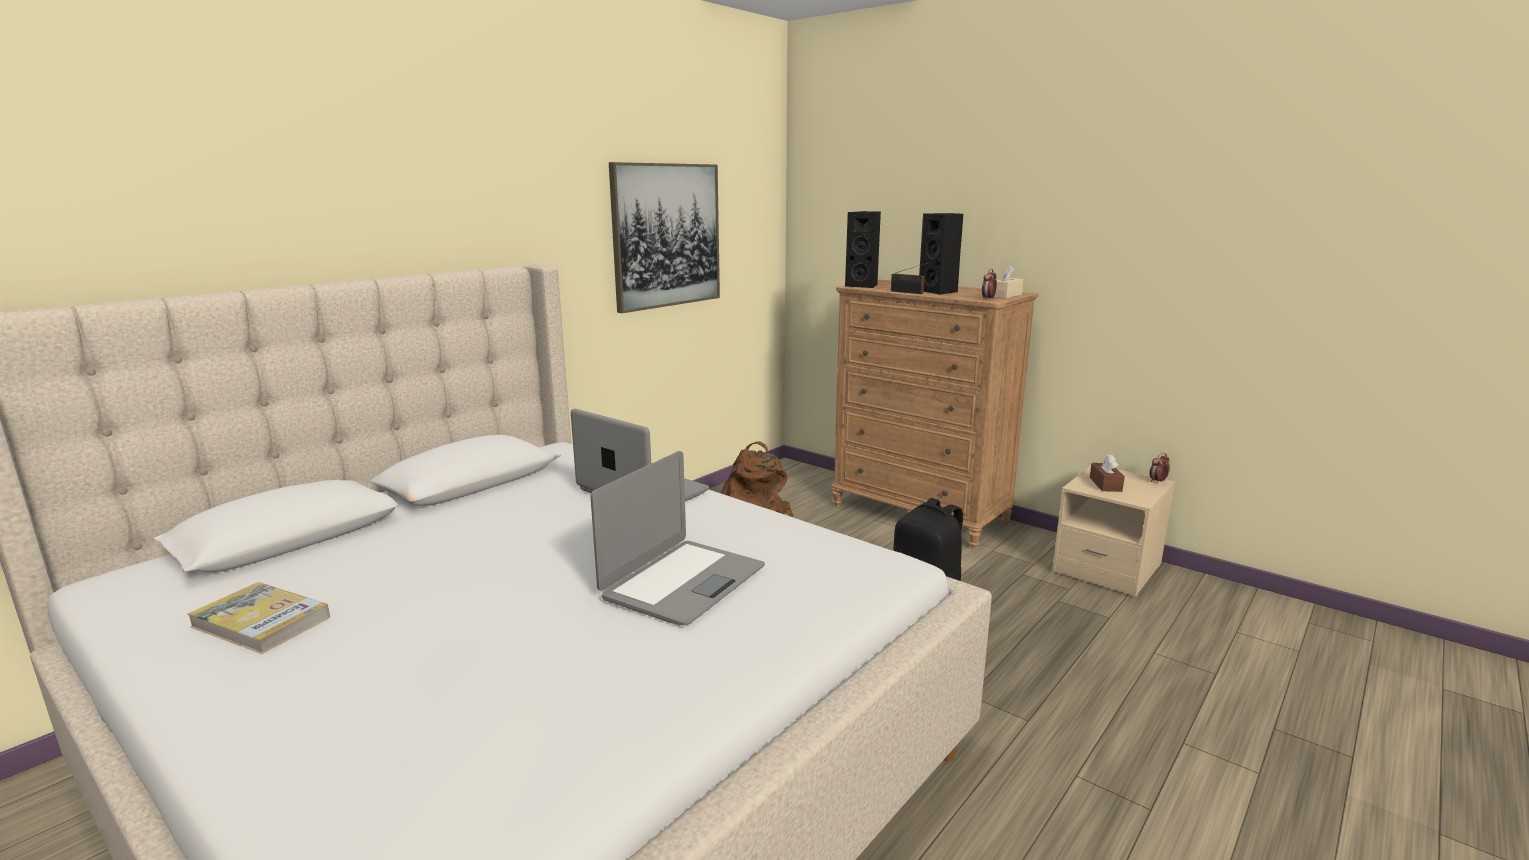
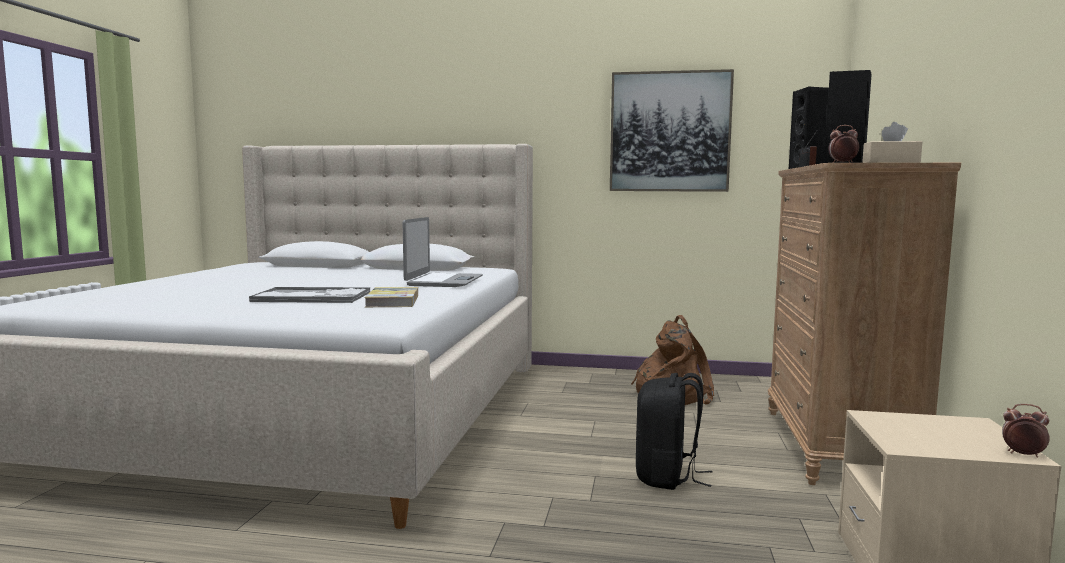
camera: 60 degrees right, 10 degrees down
(261, 622) = (231, 273): book -> book (392, 301)
(683, 582) = (313, 297): laptop -> tray
(1105, 484) = (918, 427): brown tissue box -> none

